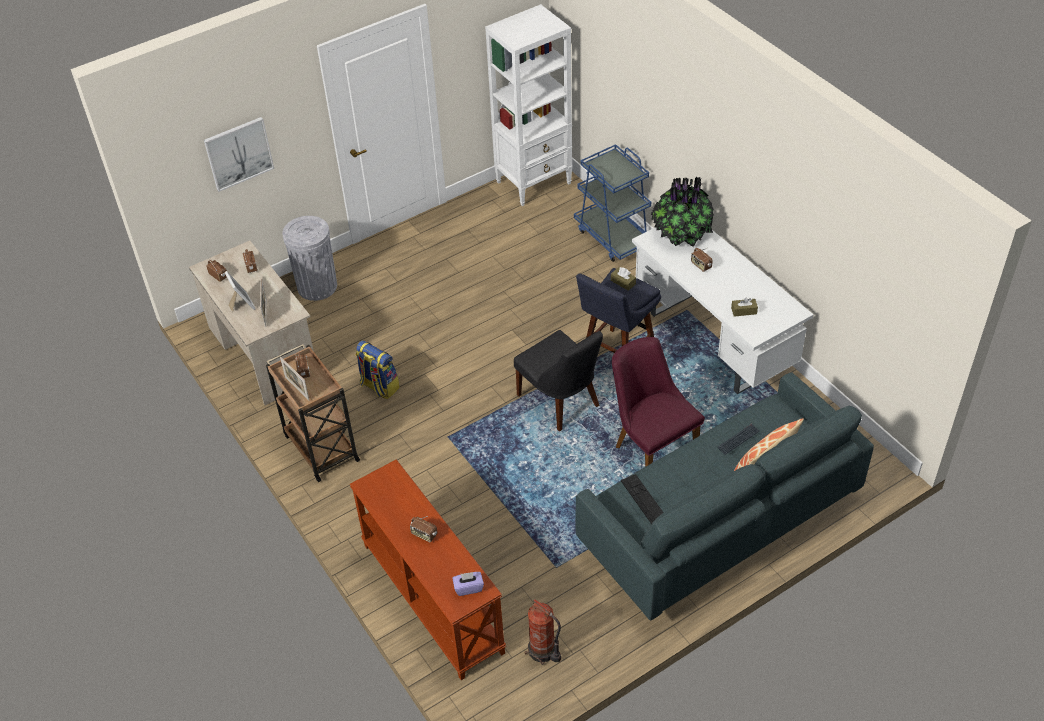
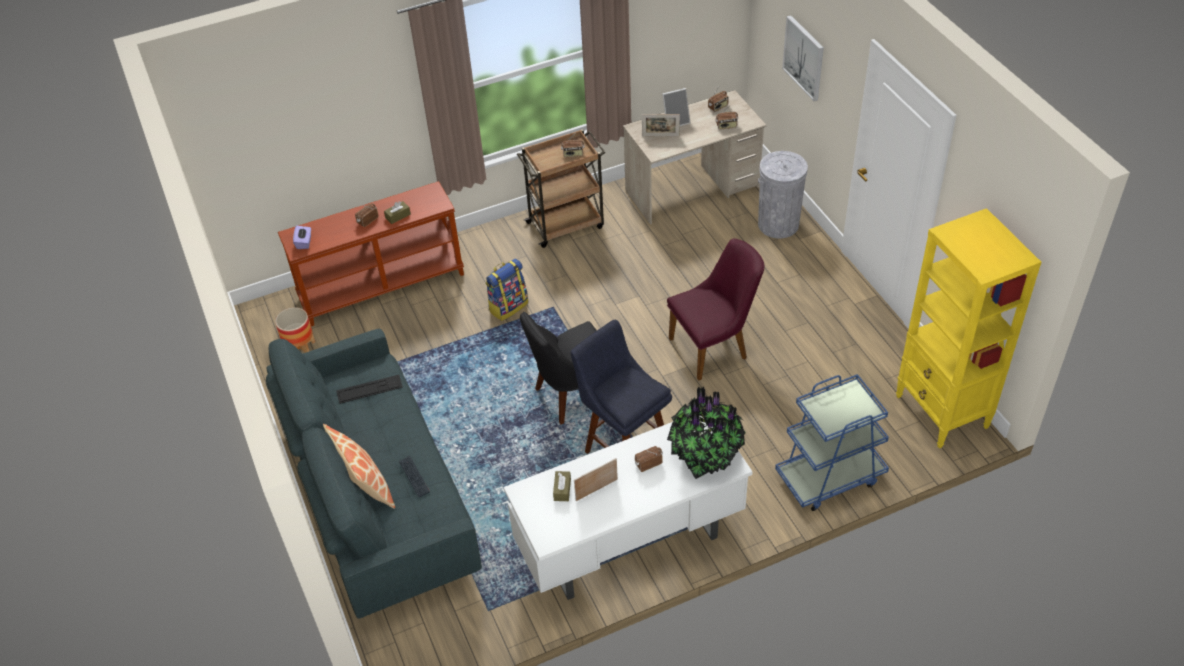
camera: 100 degrees right, 0 degrees up
(297, 388) = (553, 150): picture frame -> picture frame (596, 490)
(379, 386) = (630, 263): backpack -> backpack (508, 306)
(534, 182) = (942, 412): white bookcase -> yellow bookcase
(543, 651) = (301, 350): fire extinguisher -> planter
(623, 282) = (639, 390): brown tissue box -> brown tissue box (398, 216)
(650, 446) = (494, 459): purple chair -> purple chair (715, 347)

